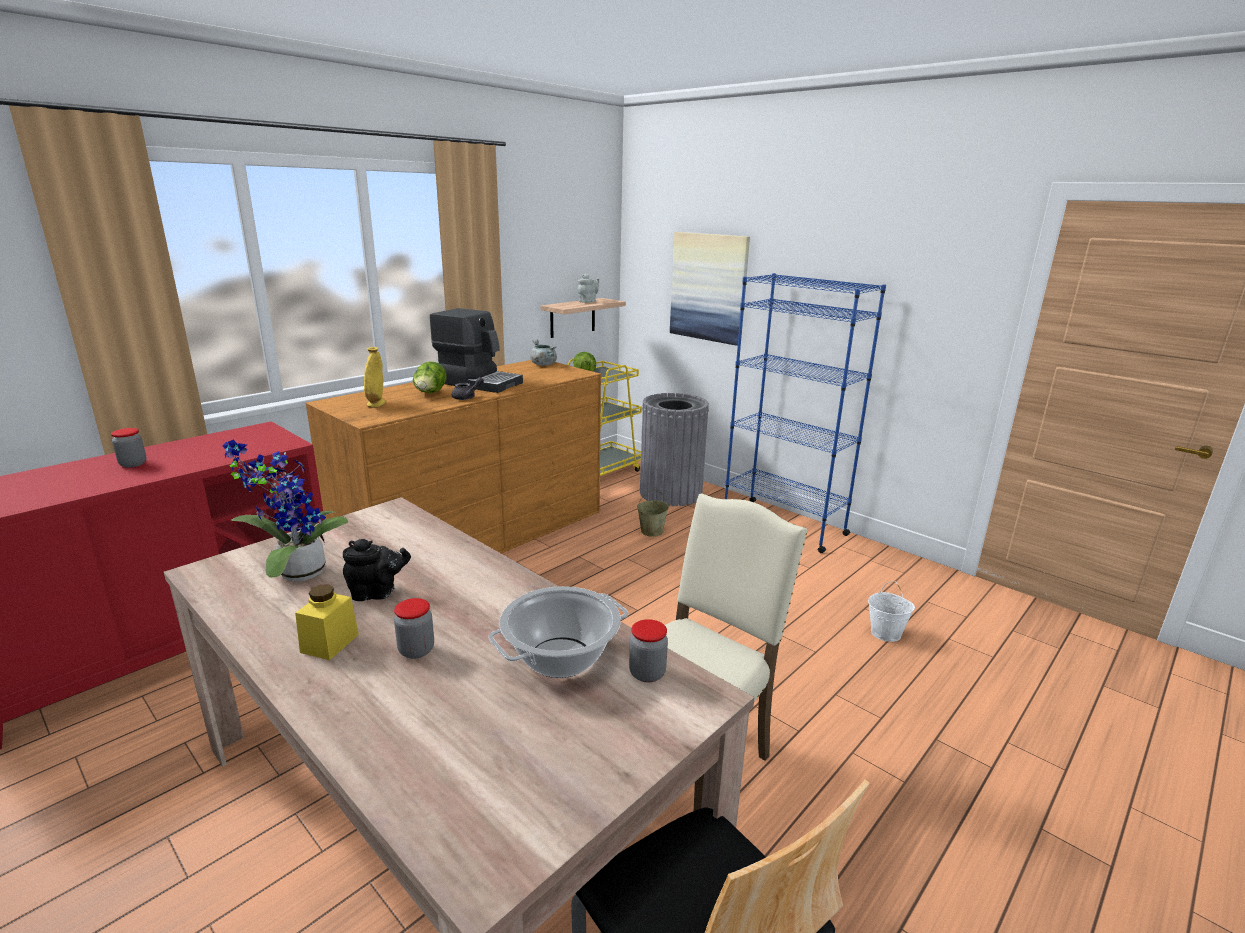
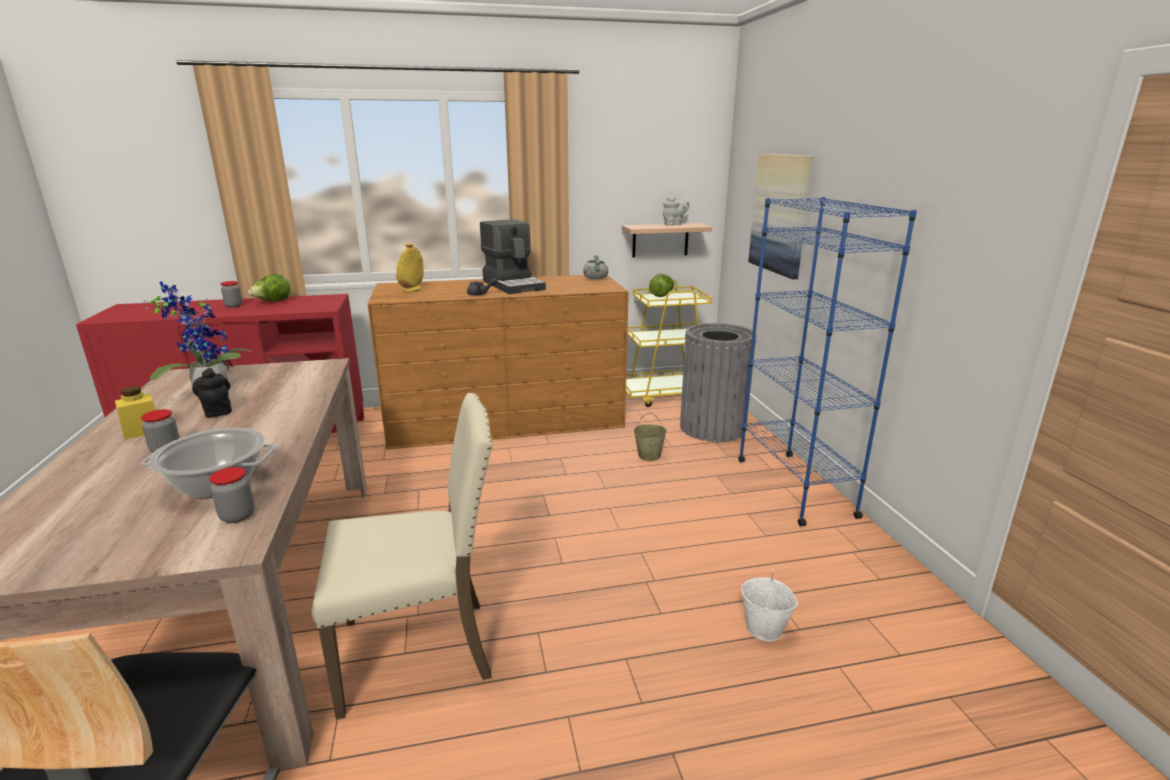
camera: 35 degrees right, 0 degrees up
(377, 593) = (217, 411): black teapot -> black teapot turned 150 degrees counterclockwise
(430, 393) = (462, 288): lettuce -> lettuce (272, 302)

